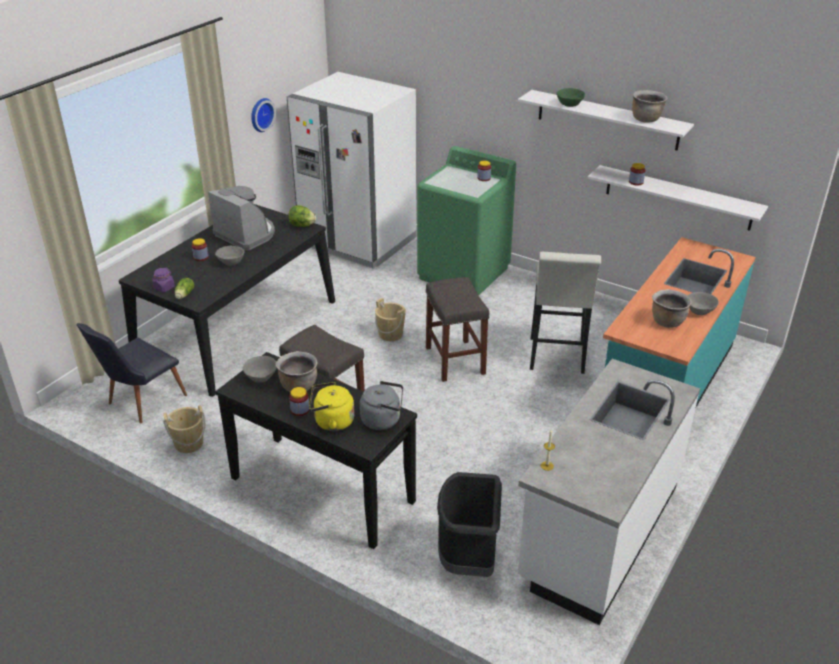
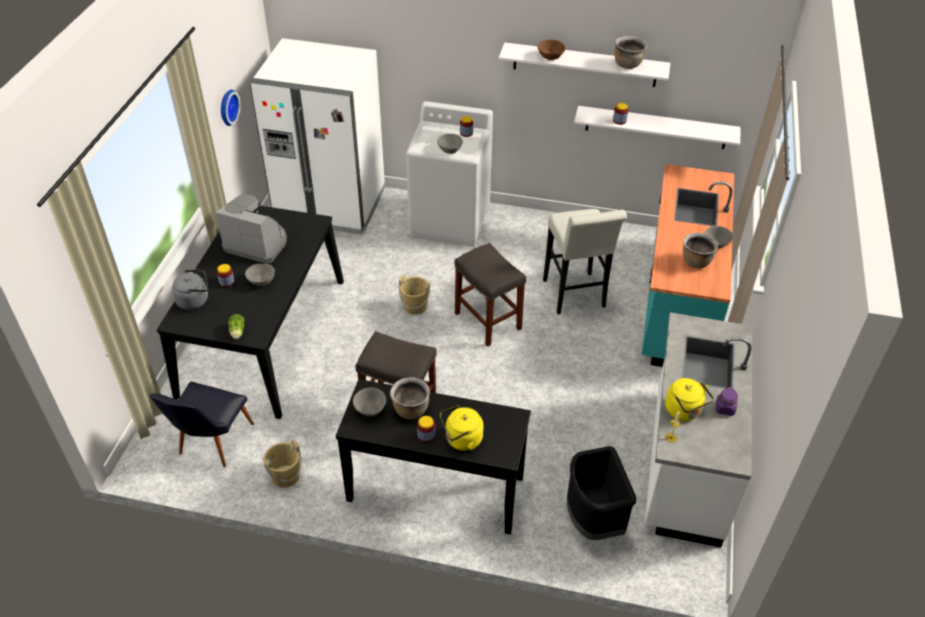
camera: 20 degrees left, 10 degrees up
(164, 288) = (211, 328): purple jar -> purple jar (725, 408)
(302, 225) = (307, 220): lettuce -> none
(383, 420) = (505, 425): grey kettle -> grey kettle (195, 300)
(459, 188) = (450, 150): none -> grey bowl
(464, 273) = (450, 221): green washing machine -> white washing machine
(569, 104) = (550, 57): green bowl -> brown bowl
(576, 446) = (684, 411): none -> yellow kettle

